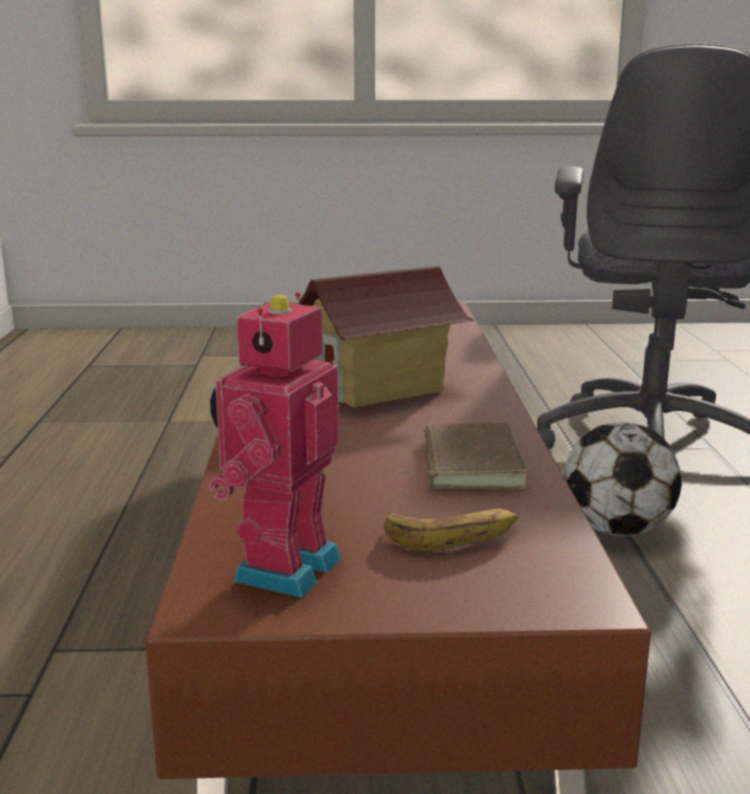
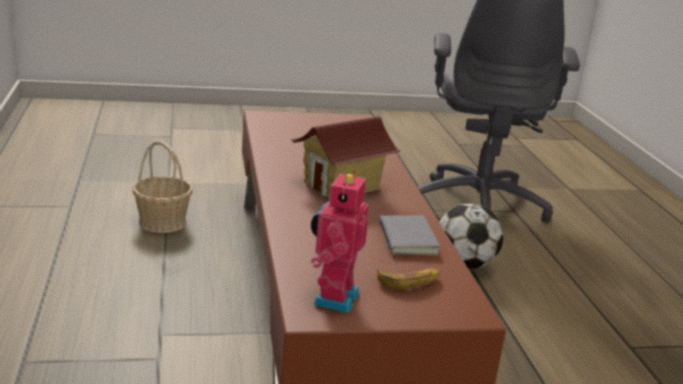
camera: 10 degrees left, 5 degrees up
(135, 474) = (162, 222): none -> basket
(466, 463) = (405, 239): brown book -> grey book

